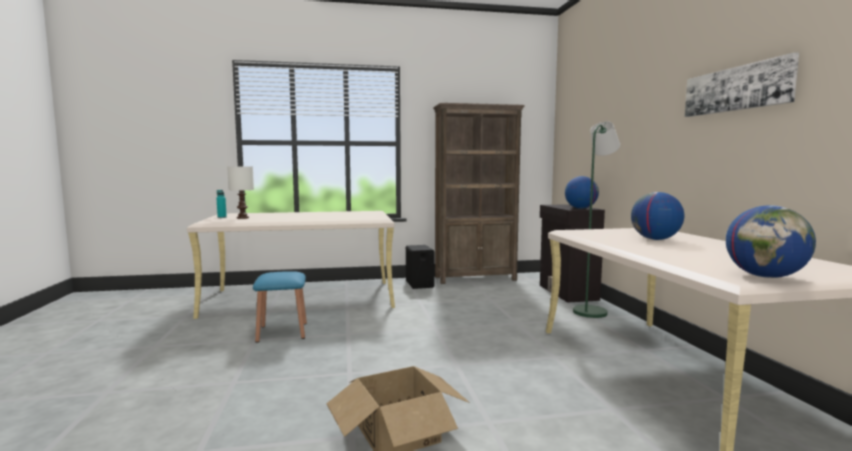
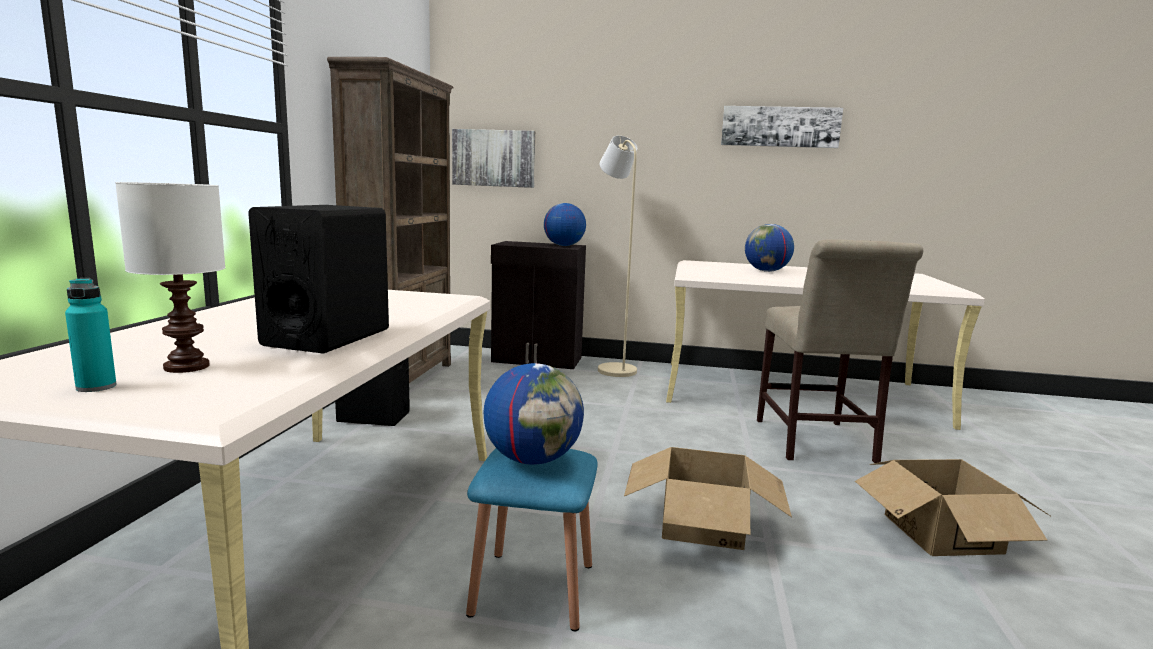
camera: 70 degrees left, 5 degrees up
(285, 219) = (327, 337): none -> black speaker
(358, 356) = (702, 523): none -> cardboard box
(535, 386) = (816, 443): none -> beige chair
(573, 146) = (493, 158): none -> picture
(592, 311) = (613, 369): green floor lamp -> beige floor lamp
(765, 276) = (940, 285): globe -> globe (533, 459)

